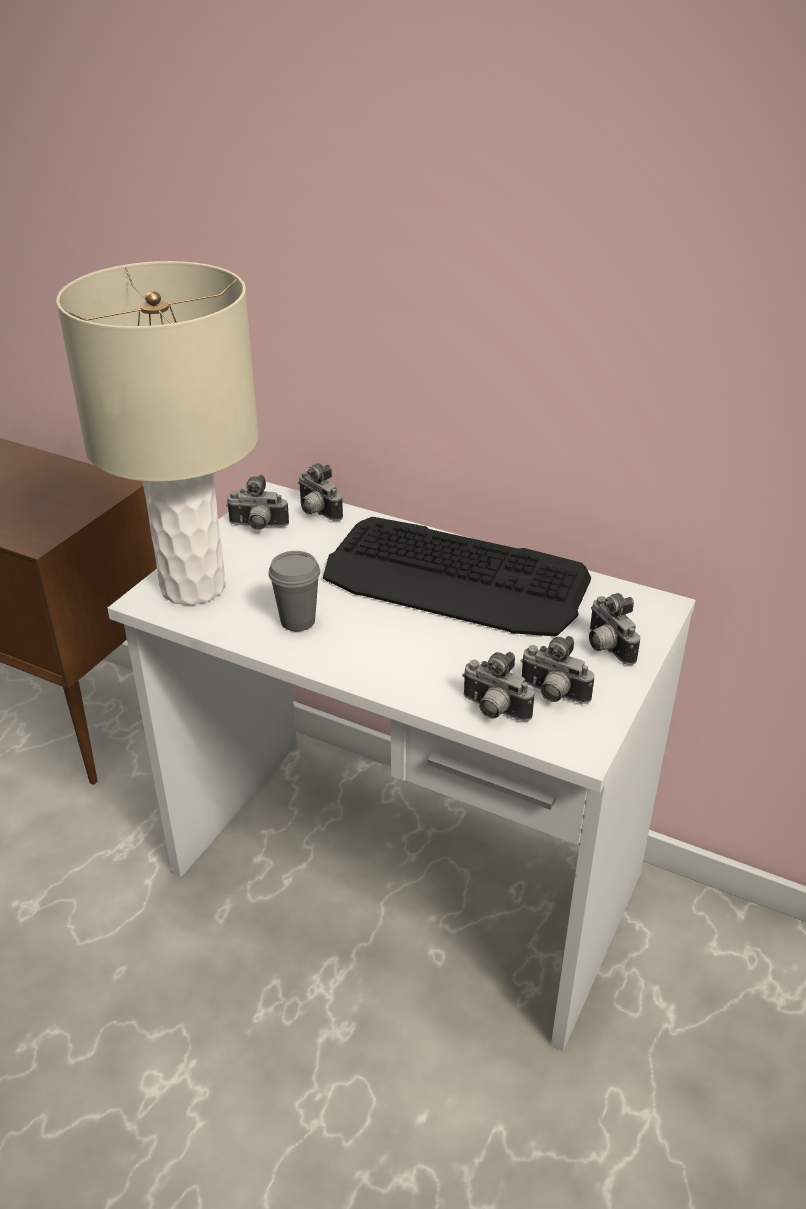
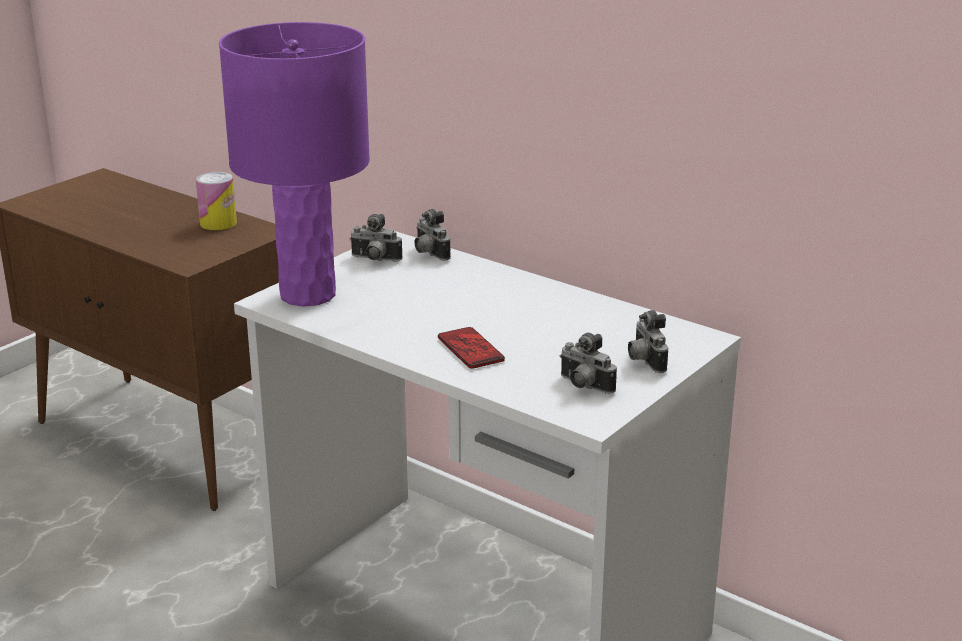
camera: 10 degrees right, 10 degrees down
(58, 478) = (218, 223): none -> can
(194, 587) = (308, 295): beige table lamp -> purple table lamp
(297, 621) = (387, 323): grey cup -> none
(405, 651) = (470, 349): none -> phone
(455, 580) = (532, 307): keyboard -> none
(493, 711) = (529, 392): camera -> none

